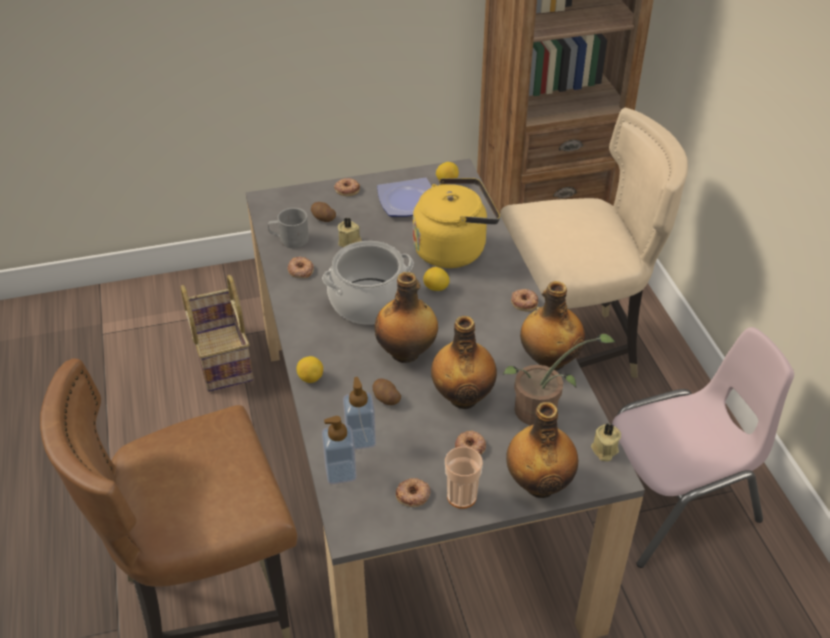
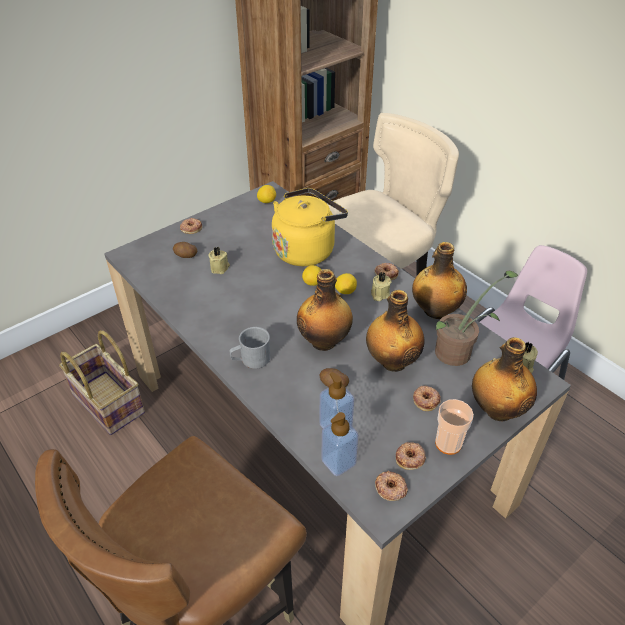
camera: 25 degrees left, 0 degrees up
(289, 239) = (167, 280): grey mug -> grey mug (251, 359)
(300, 270) = (193, 302): donut -> donut (390, 488)
(310, 378) = (259, 389): lemon -> lemon (345, 291)
(369, 301) = (267, 310): cooking pot -> none
(409, 202) = (248, 224): plate -> none
(499, 322) = (379, 294): none -> beige candle

